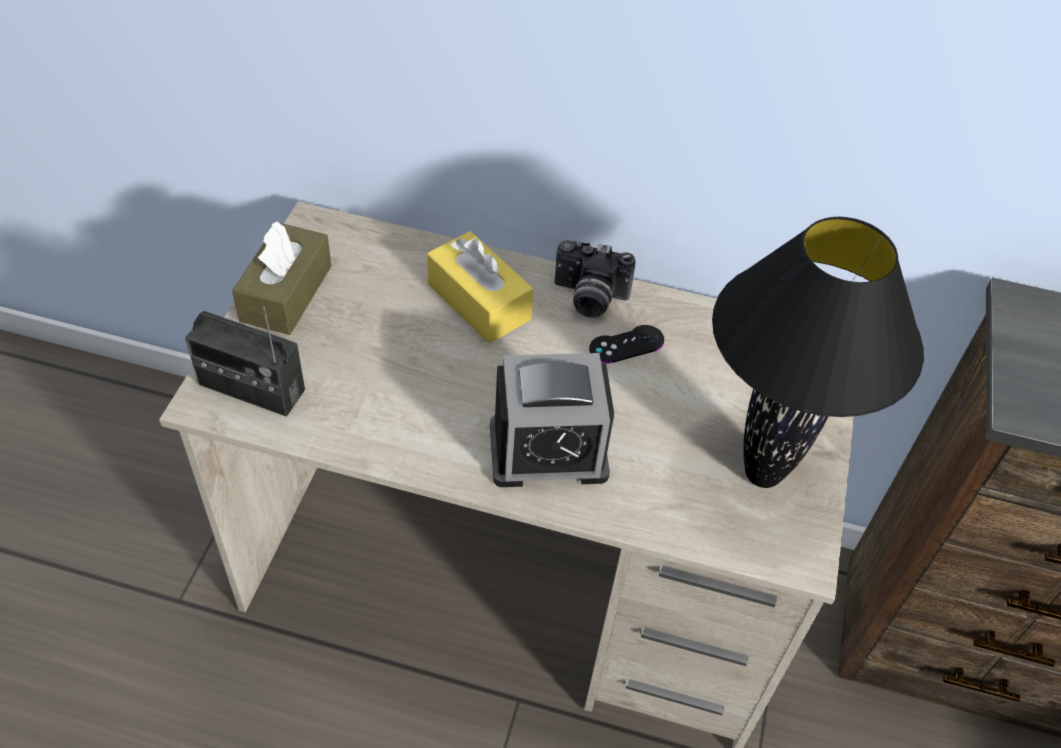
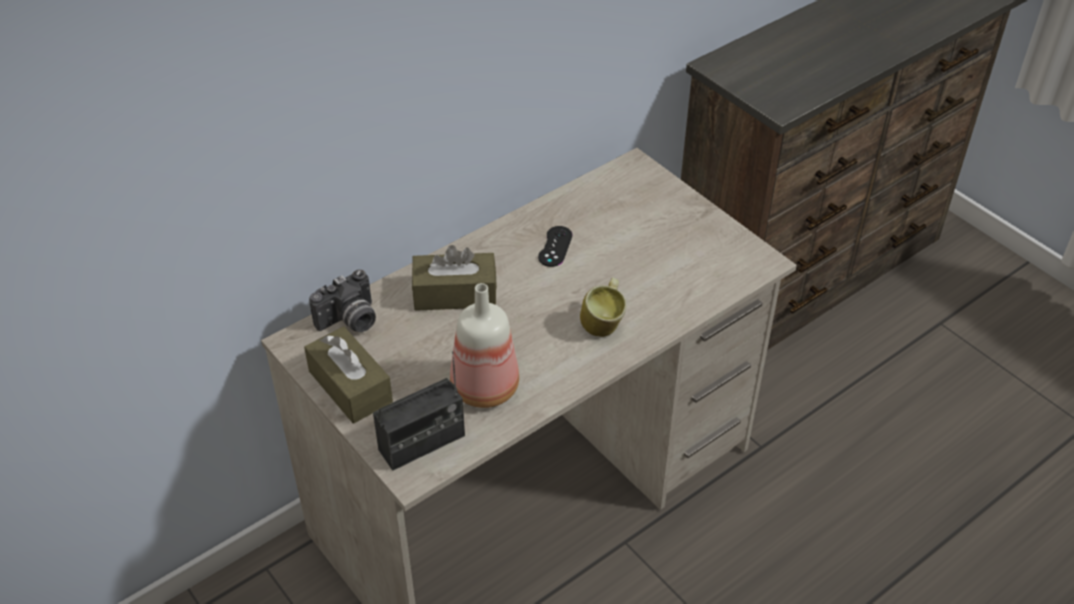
camera: 50 degrees left, 5 degrees down
(363, 397) = (484, 389): none -> bottle
(479, 302) = (455, 294): yellow tissue box -> brown tissue box
(548, 451) = (604, 324): alarm clock -> mug
(588, 299) = (502, 243): camera -> camera (350, 321)
(760, 474) = (697, 245): black table lamp -> none

